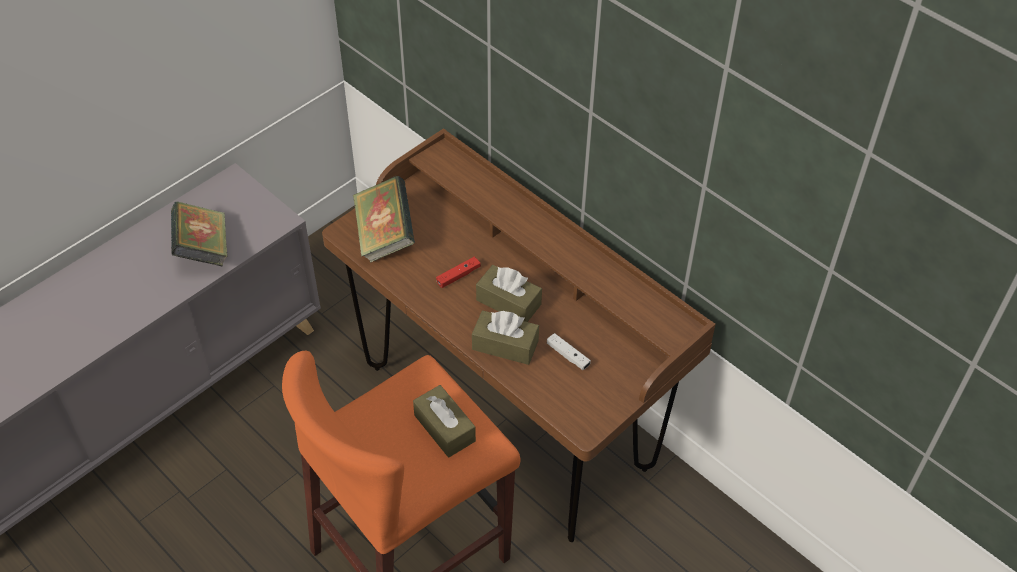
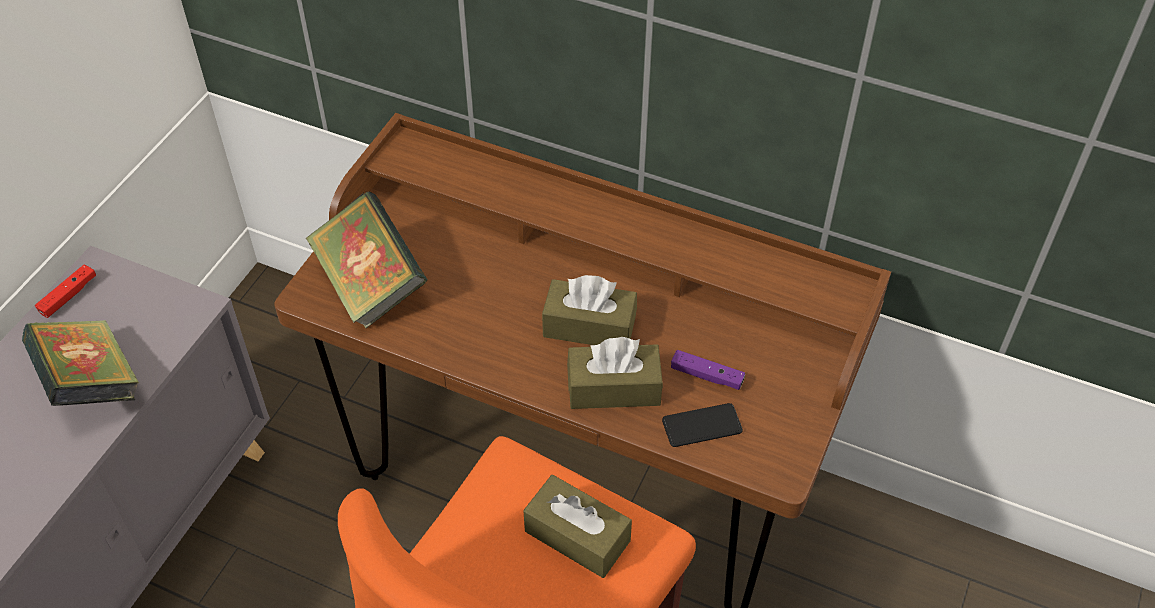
camera: 20 degrees left, 0 degrees up
(458, 276) = (502, 310): red game controller -> red game controller (68, 296)
(549, 385) = (702, 426): none -> phone
(568, 355) = (706, 376): white game controller -> purple game controller

